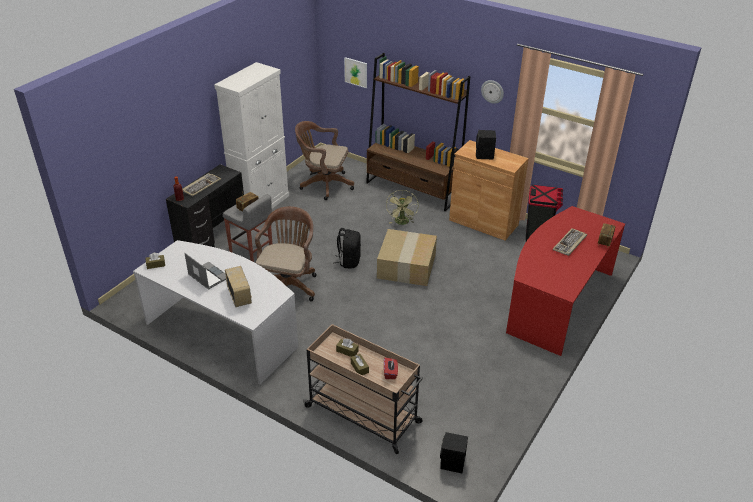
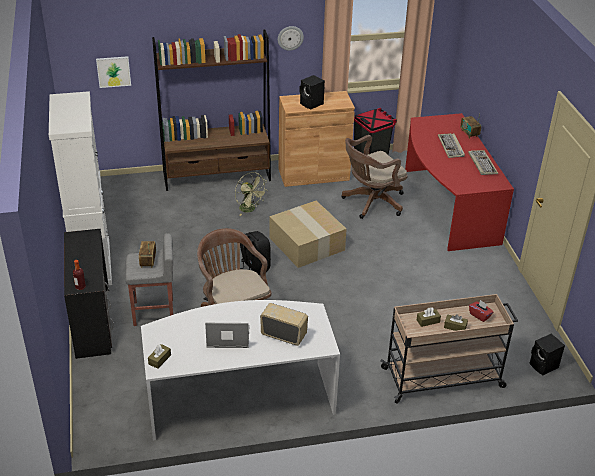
camera: 45 degrees left, 0 degrees up
(201, 185) = (81, 262): keyboard -> keyboard (482, 163)
(324, 184) = (128, 212): brown office chair -> brown office chair (371, 203)

